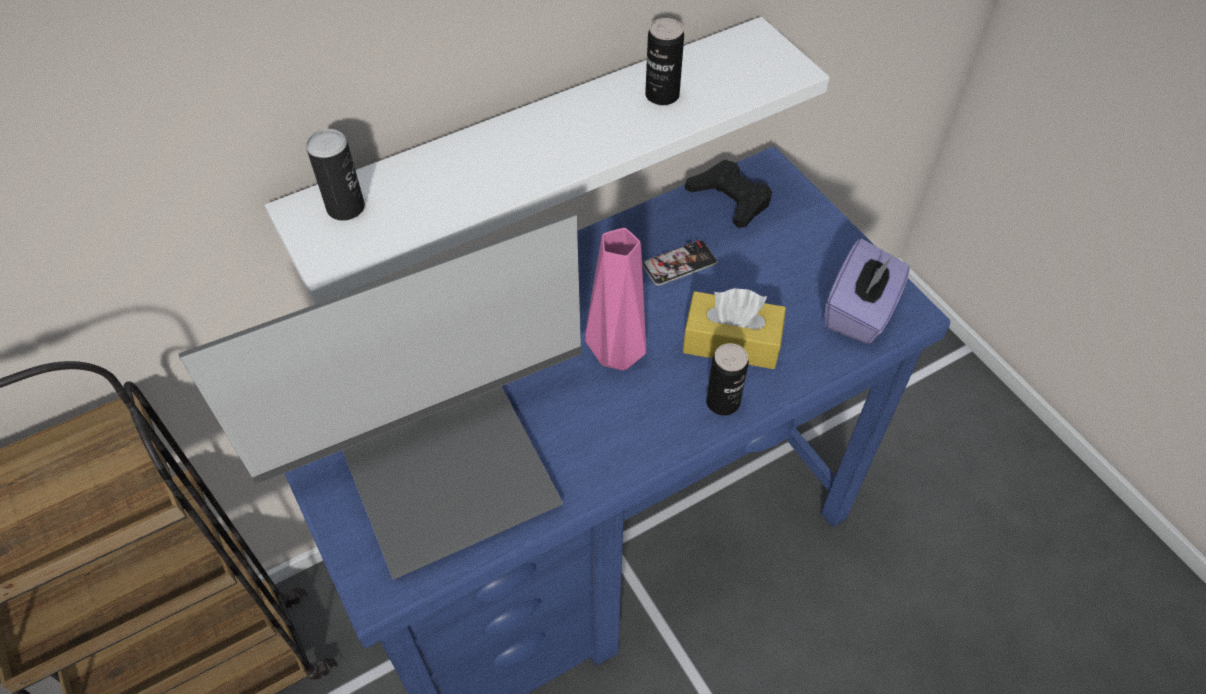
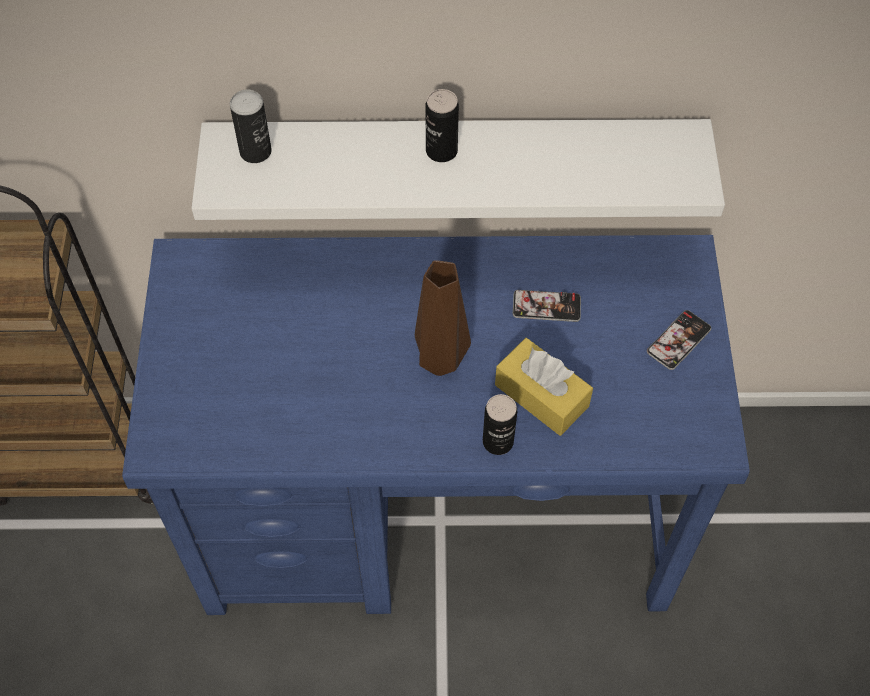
camera: 30 degrees right, 5 degrees up
(446, 466) = (254, 384): monitor -> none
(614, 355) = (438, 359): pink vase -> brown vase
(662, 95) = (564, 160): can -> can (441, 151)
(730, 198) = (633, 267): black game controller -> none
(812, 241) = (678, 340): none -> phone
(860, 311) = (672, 423): purple tissue box -> none

